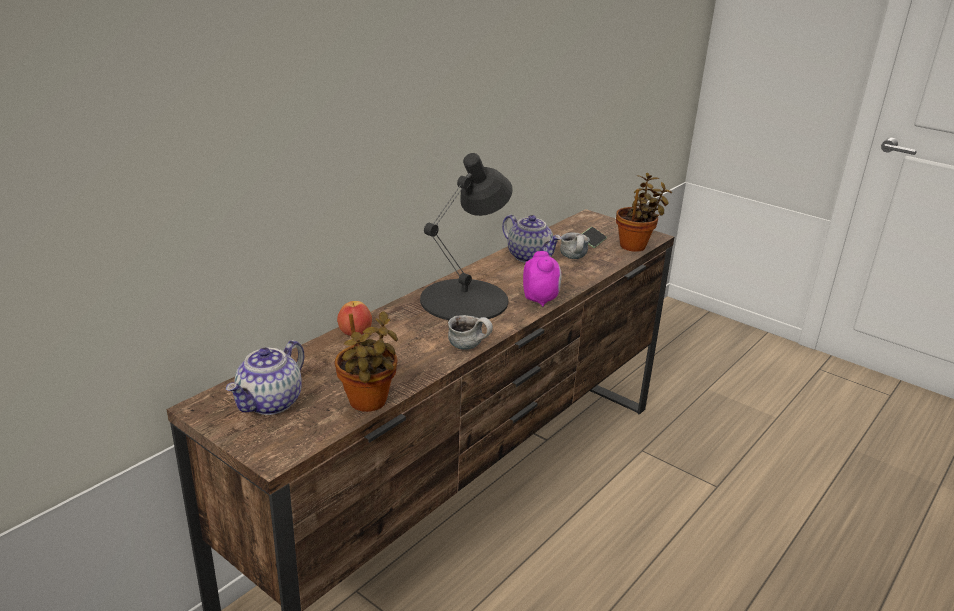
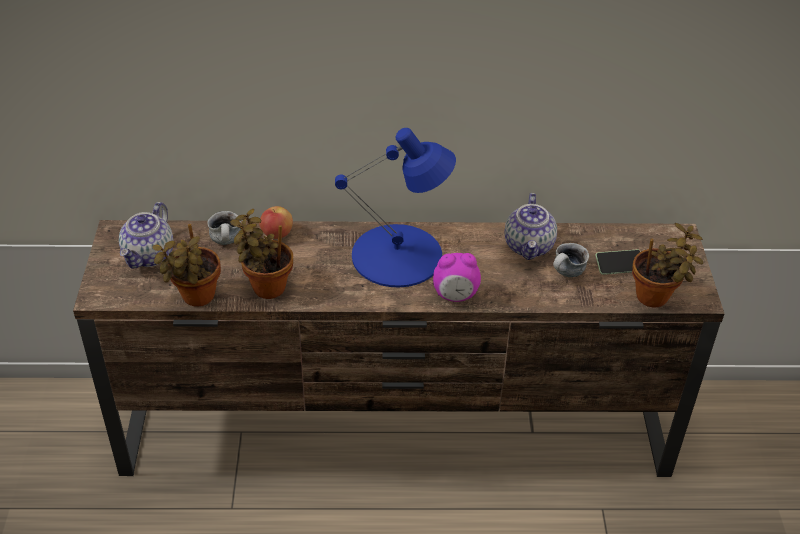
camera: 50 degrees right, 15 degrees up
(270, 403) = (149, 256): teapot -> teapot turned 60 degrees counterclockwise
(409, 365) = (266, 286): none -> potted plant
(465, 300) = (398, 256): black table lamp -> blue table lamp
(470, 346) = (328, 300): mug -> mug (227, 242)
(540, 300) = (455, 296): alarm clock -> alarm clock turned 45 degrees clockwise

